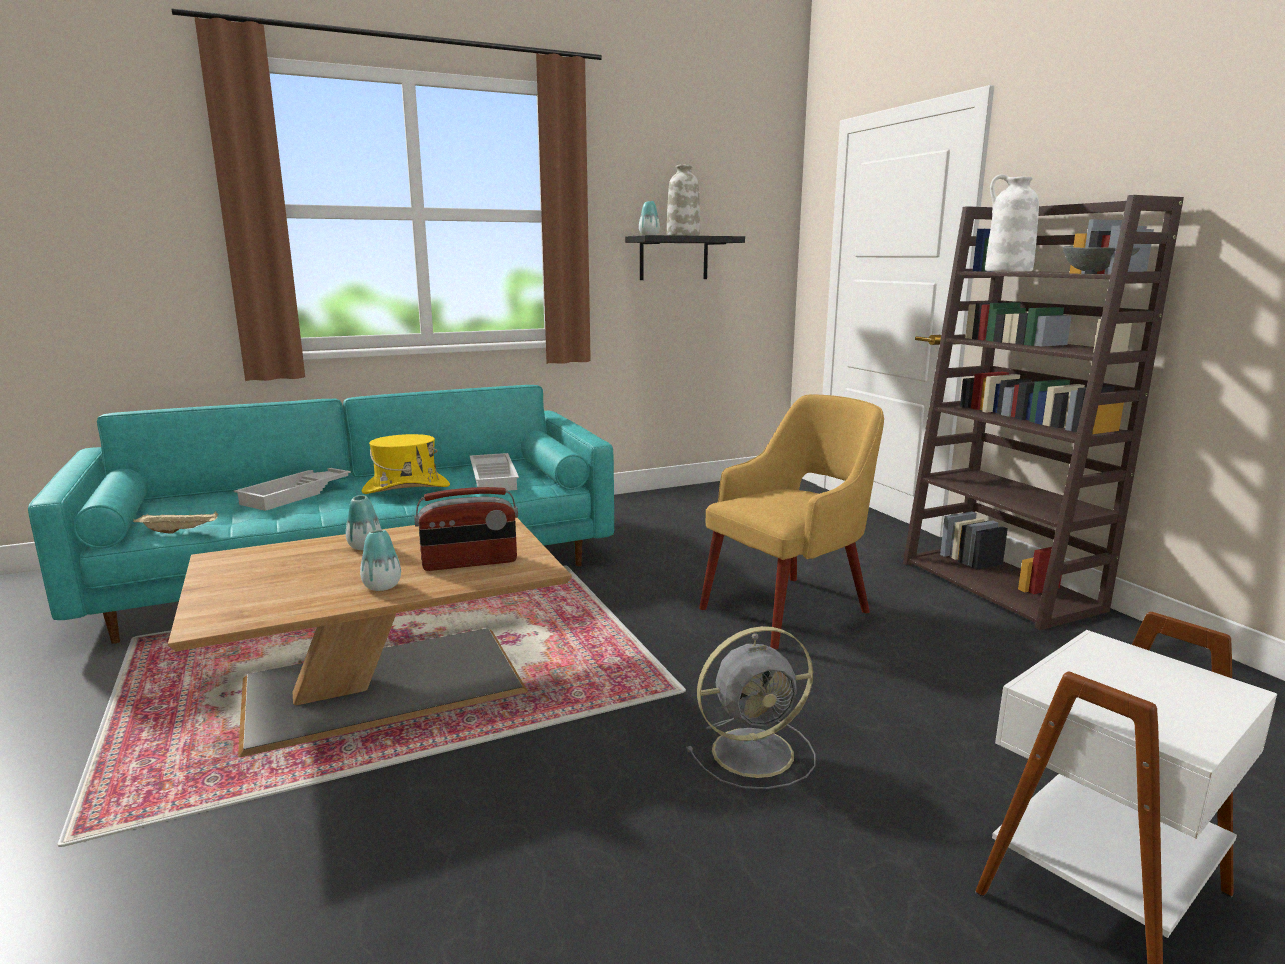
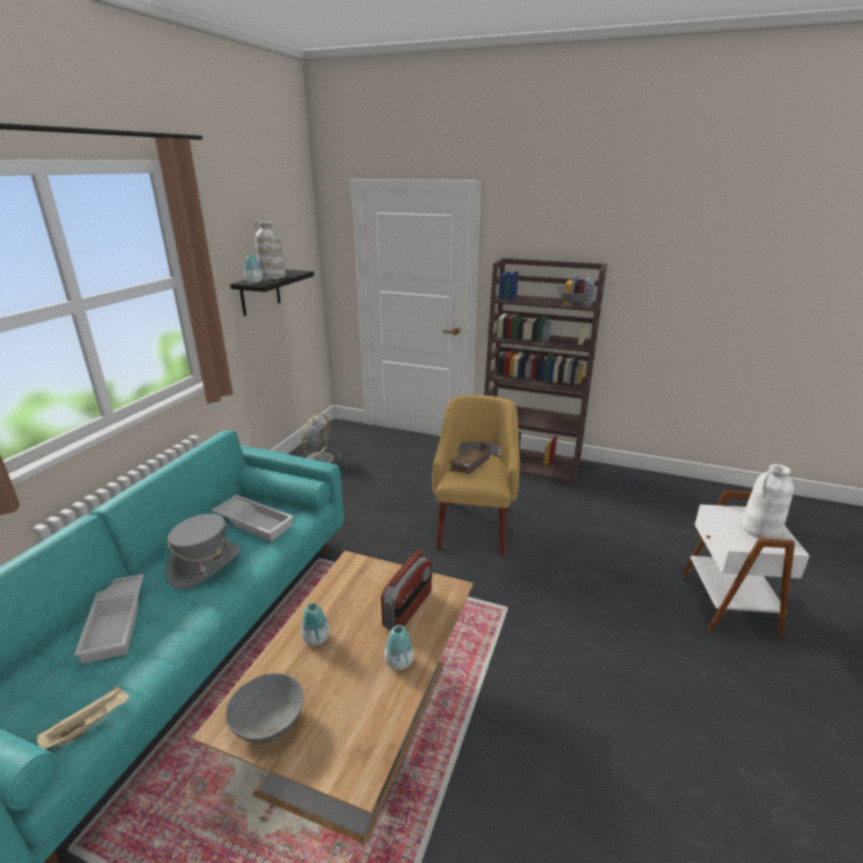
camera: 45 degrees left, 10 degrees up
(238, 569) = (269, 721): none -> grey bowl
(406, 488) = (205, 564): yellow hat -> grey hat
(756, 751) = (577, 621): grey fan -> grey fan (320, 458)
(780, 495) = (469, 466): none -> brown book
(1007, 271) = (518, 299): white vase -> white vase (760, 529)

